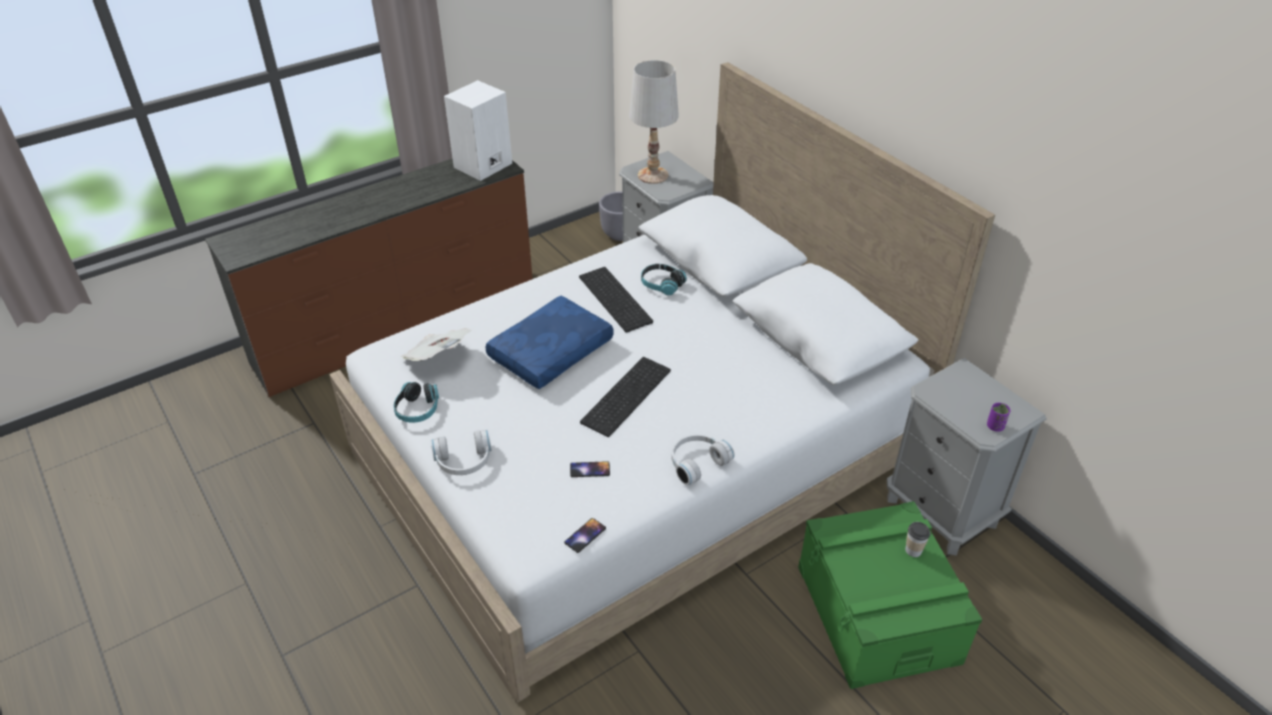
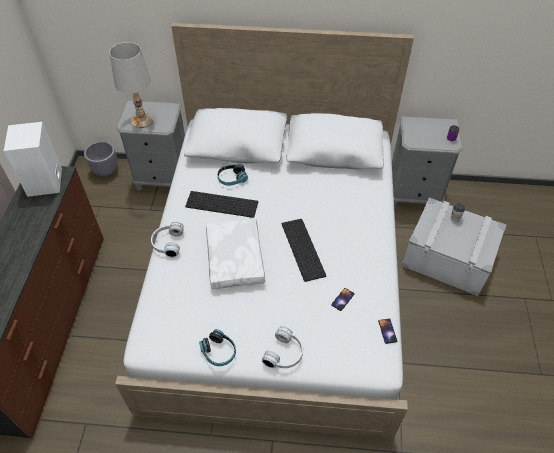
camera: 50 degrees left, 10 degrees up
(438, 358) = (183, 315): newspaper -> none
(551, 353) = (236, 259): blue pillow -> white pillow
(696, 462) = (376, 253): white headphones -> white headphones (167, 243)
(877, 614) = (448, 257): green storage box -> grey storage box

